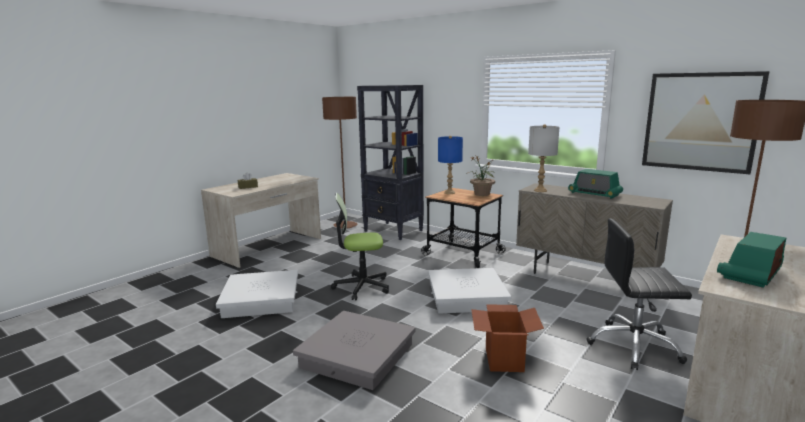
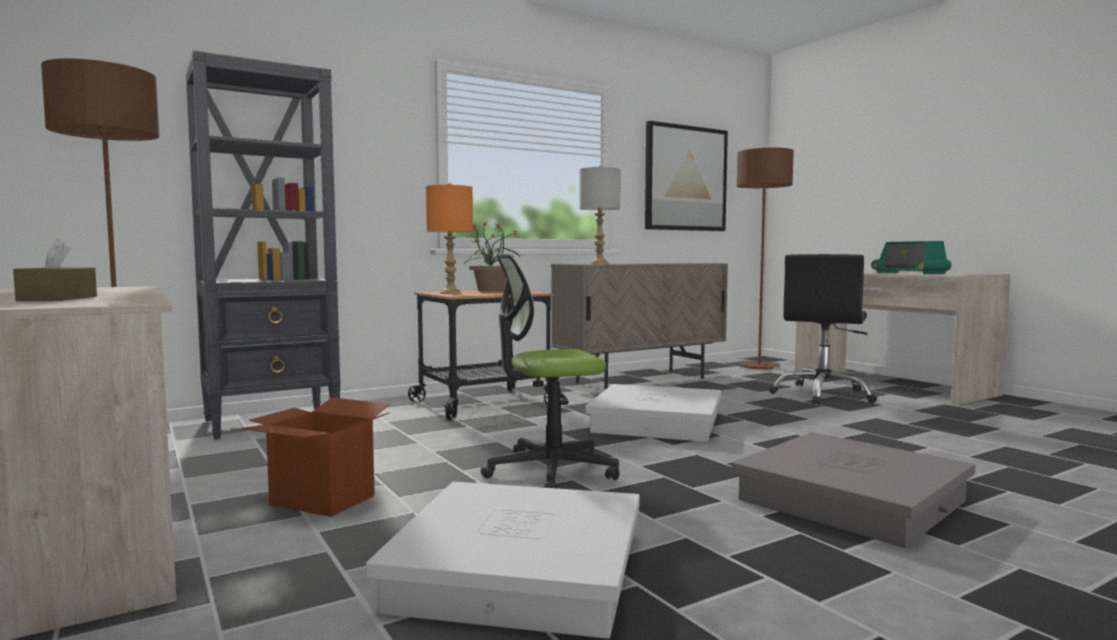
camera: 70 degrees left, 10 degrees down
(361, 287) = (550, 471): office chair -> office chair turned 60 degrees clockwise
(449, 193) = (450, 293): blue table lamp -> orange table lamp
(504, 359) = (856, 434): cardboard box -> cardboard box (322, 500)
(594, 194) = (641, 263): radio -> none

